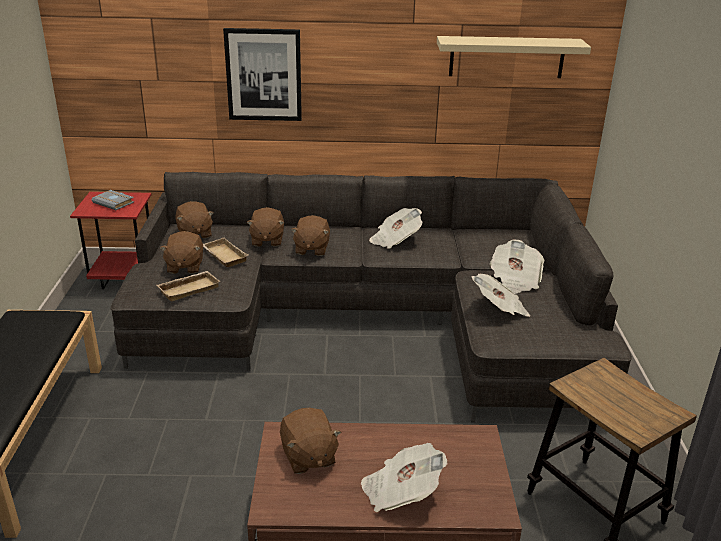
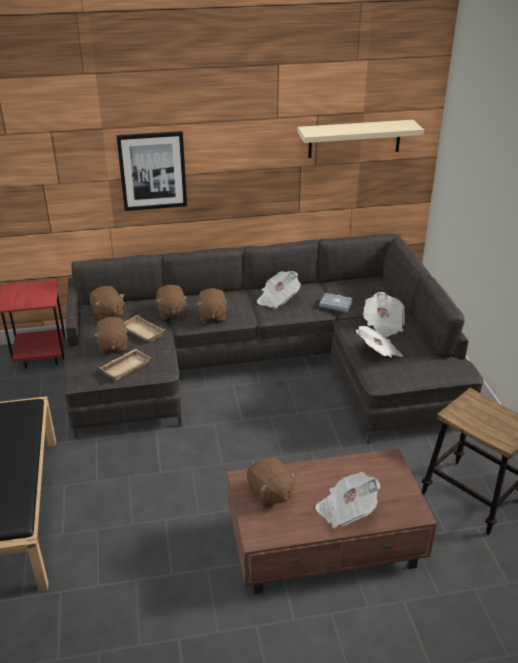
camera: 10 degrees left, 5 degrees up
(115, 203) = (30, 293): grey book -> grey book (336, 304)

